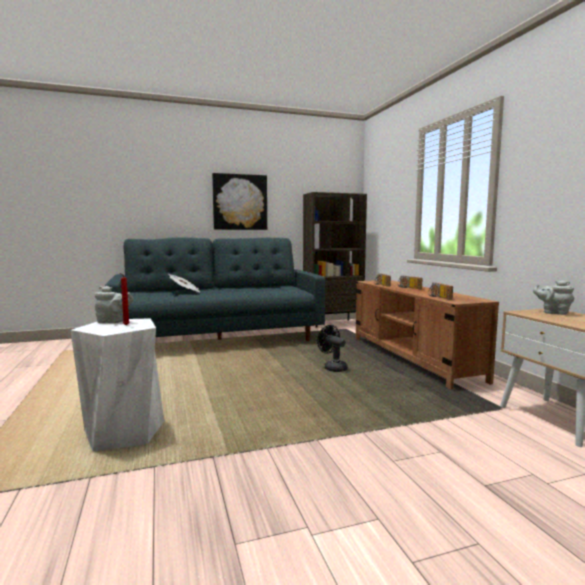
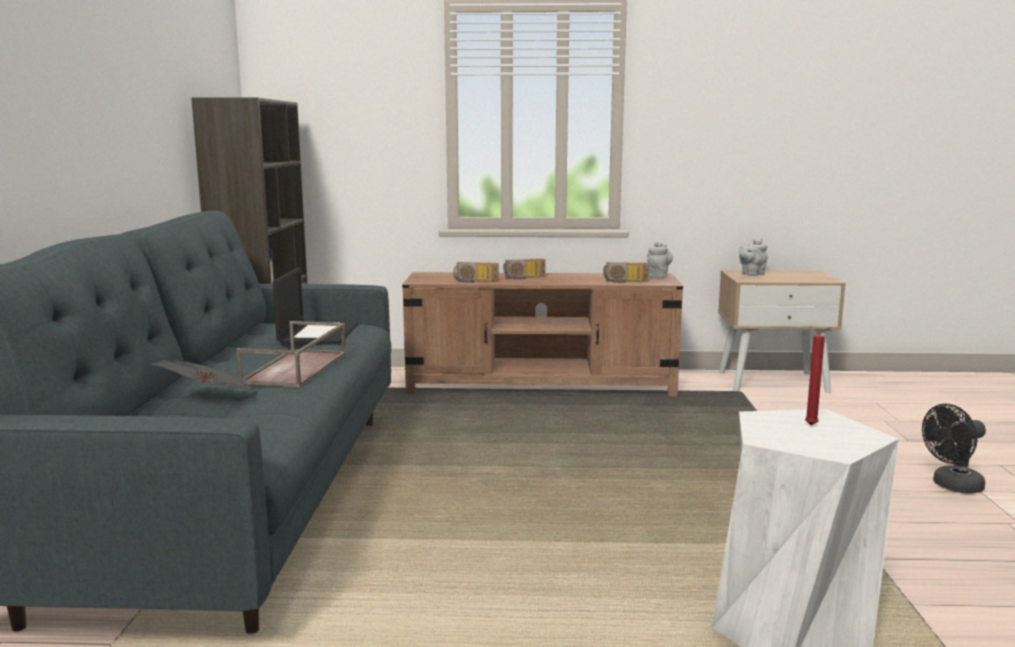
camera: 70 degrees left, 5 degrees up
(113, 322) = (778, 434): grey teapot -> grey teapot (658, 276)
(226, 292) = (296, 368): none -> brown tray
(240, 202) = (108, 118): picture -> none
(279, 289) = (318, 333): none -> laptop
(333, 368) = (549, 435): black fan -> black fan (952, 486)

